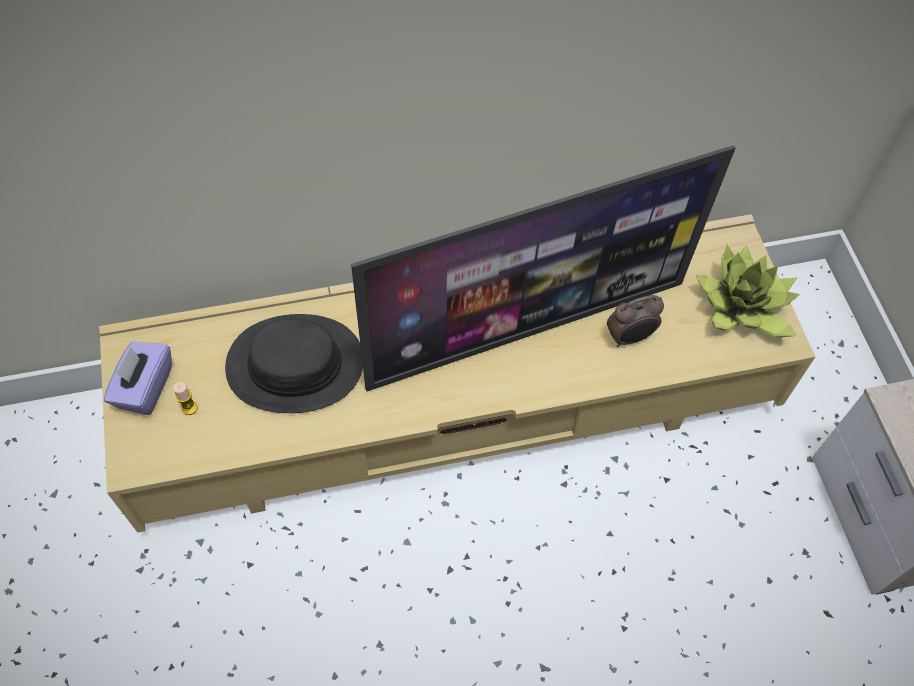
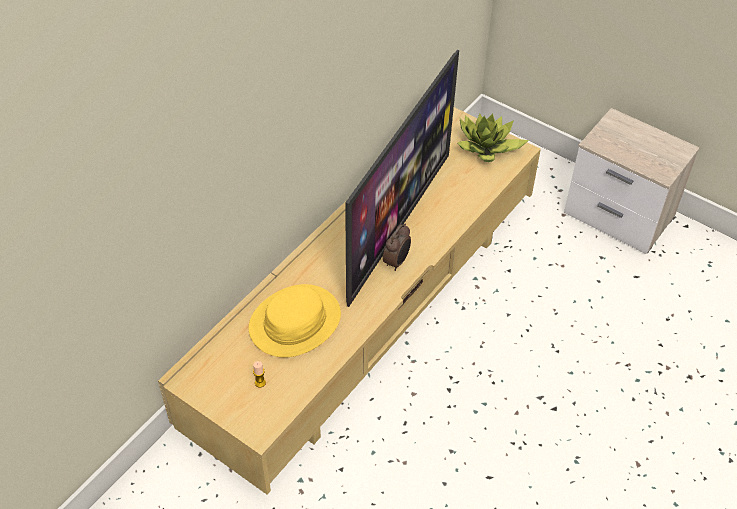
camera: 40 degrees left, 10 degrees down
(144, 388) = (222, 392): purple tissue box -> none
(295, 365) = (295, 322): black hat -> yellow hat
(630, 338) = (450, 195): alarm clock -> alarm clock (397, 262)

